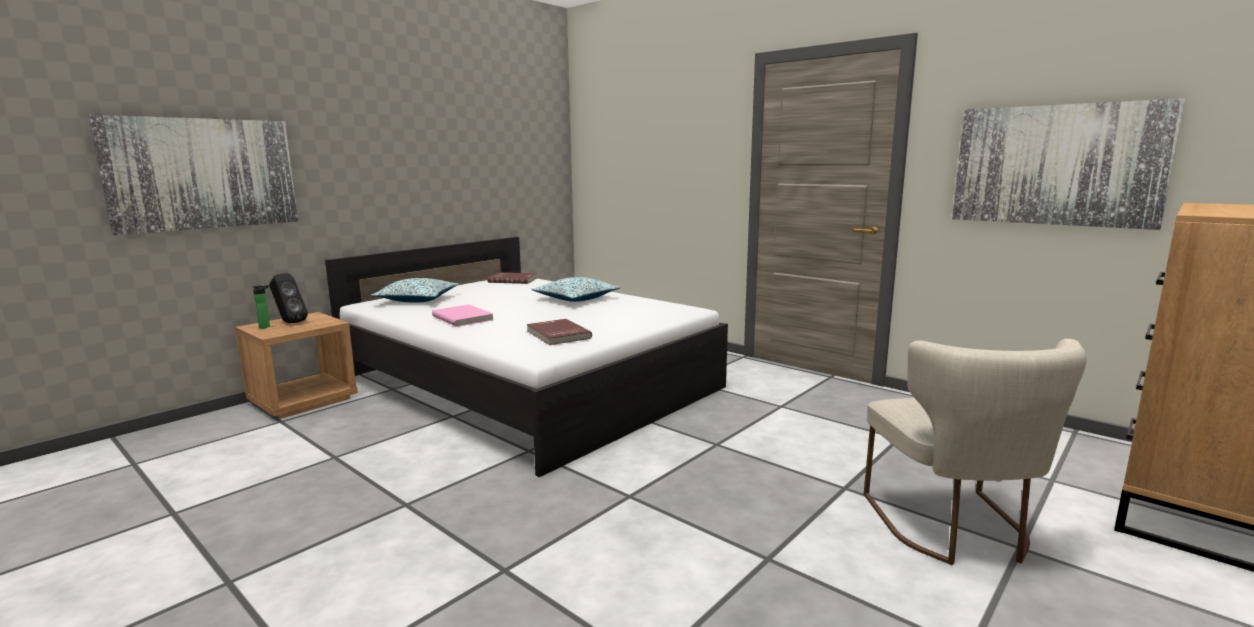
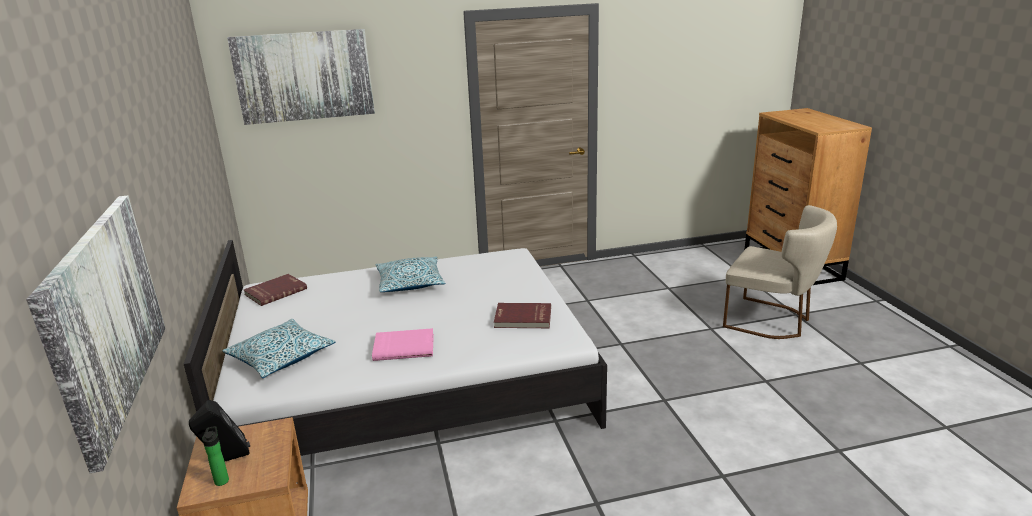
camera: 55 degrees left, 10 degrees up
(1056, 165) = (684, 92): picture -> picture (304, 76)

